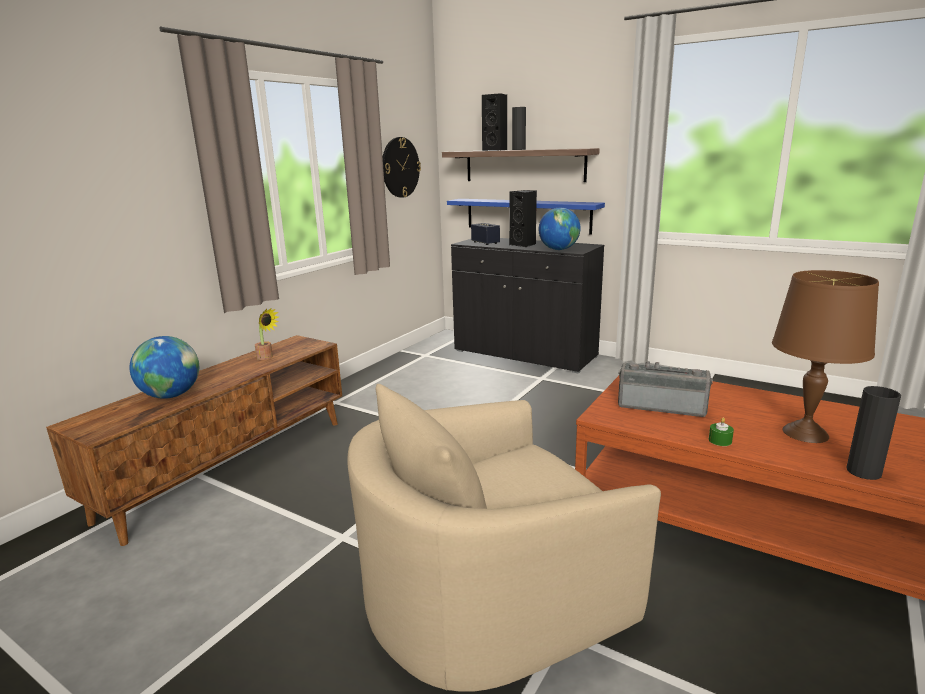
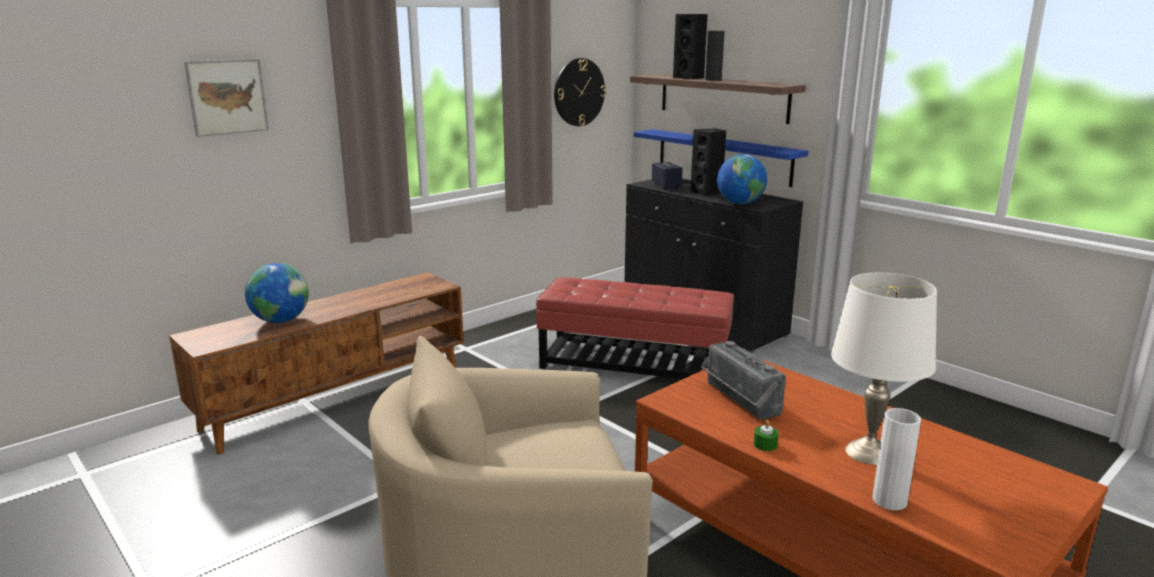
camera: 15 degrees right, 0 degrees up
(84, 165) = (227, 97): none -> picture
(267, 357) = (385, 293): potted plant -> none
(491, 395) = (634, 364): none -> red ottoman
(661, 406) = (738, 400): radio -> radio turned 150 degrees counterclockwise
(806, 433) = (869, 453): brown table lamp -> white table lamp
(863, 472) = (889, 501): black vase -> white vase

